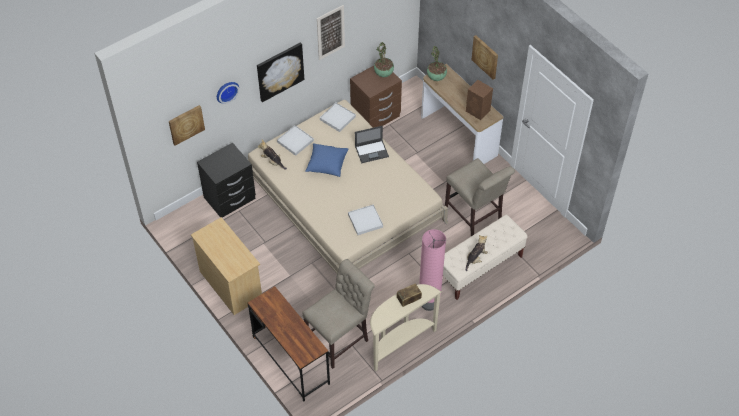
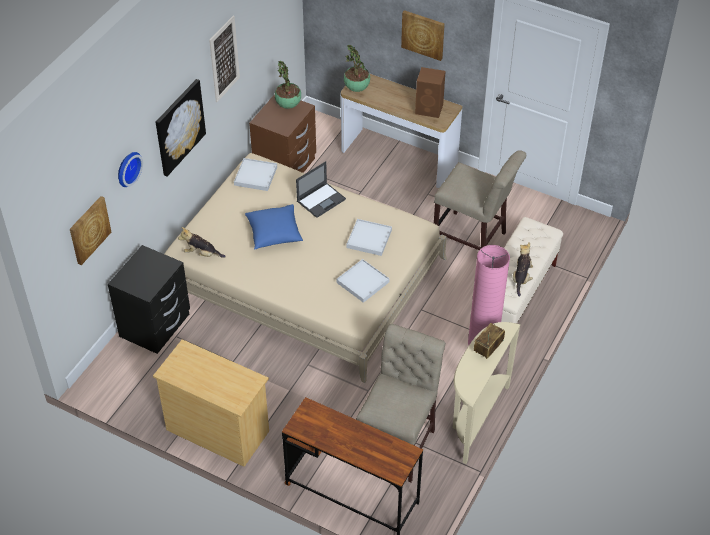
camera: 25 degrees left, 5 degrees down
(295, 141) = (217, 220): white tray -> white tray (369, 239)

